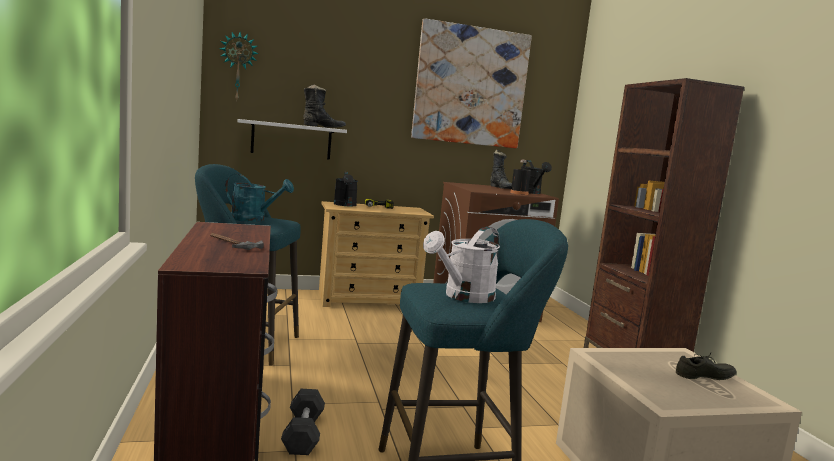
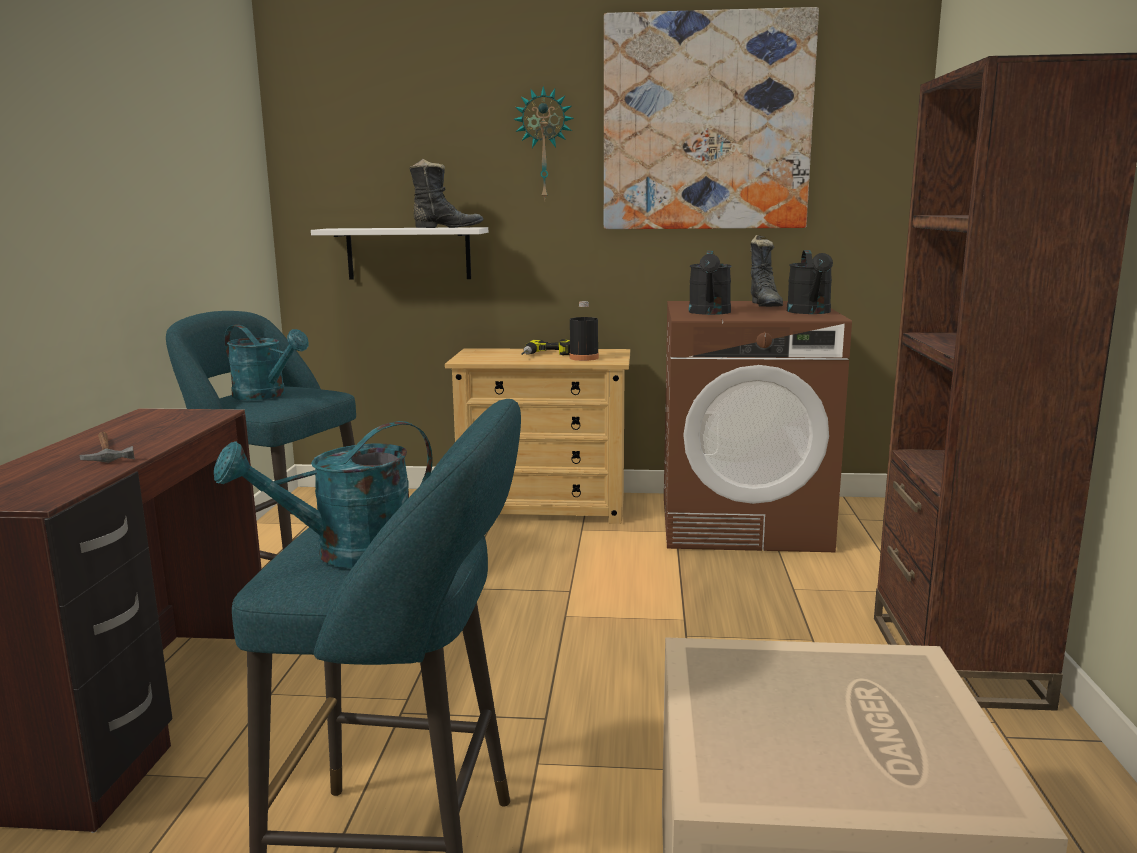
camera: 20 degrees right, 5 degrees up
(238, 67) = (316, 146): wall clock -> wall clock (544, 144)
(303, 433) = (242, 748): grey dumbbell -> none
(345, 205) = (491, 354): black watering can -> black watering can (709, 313)
(464, 297) = (348, 554): white watering can -> turquoise watering can
(519, 193) = (775, 316): black bottle -> black bottle (584, 358)
(705, 377) = (904, 724): grey shoe -> none

